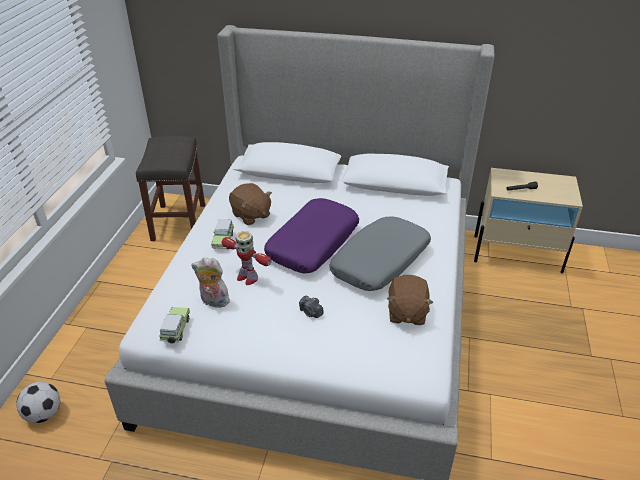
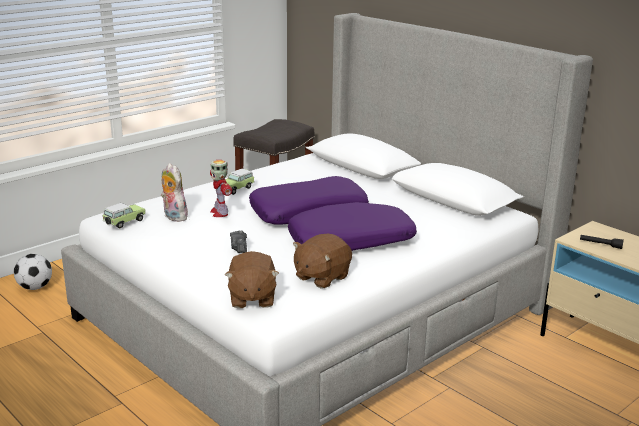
camera: 35 degrees right, 15 degrees down
(251, 215) = (283, 182): brown plush toy -> brown plush toy (251, 298)
(381, 262) = (351, 241): grey pillow -> purple pillow

